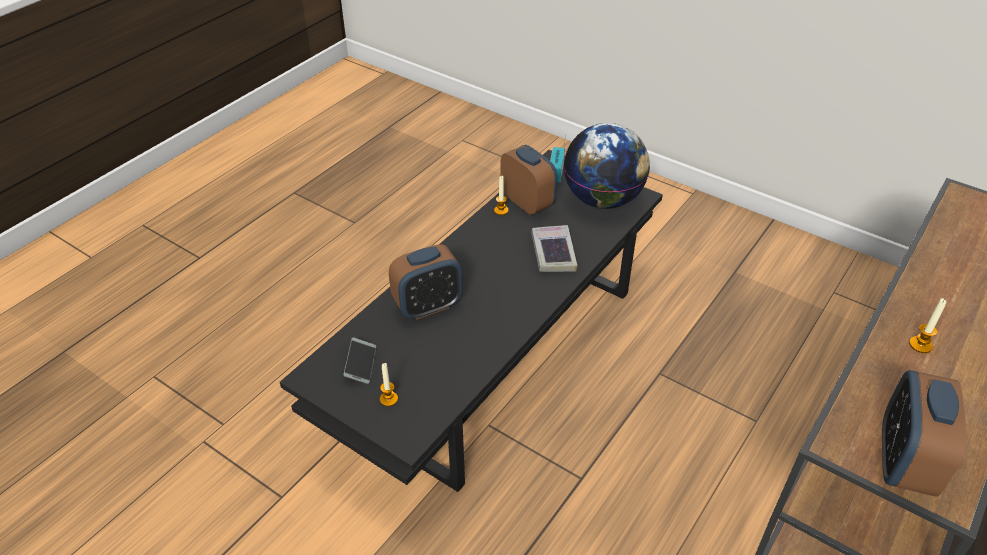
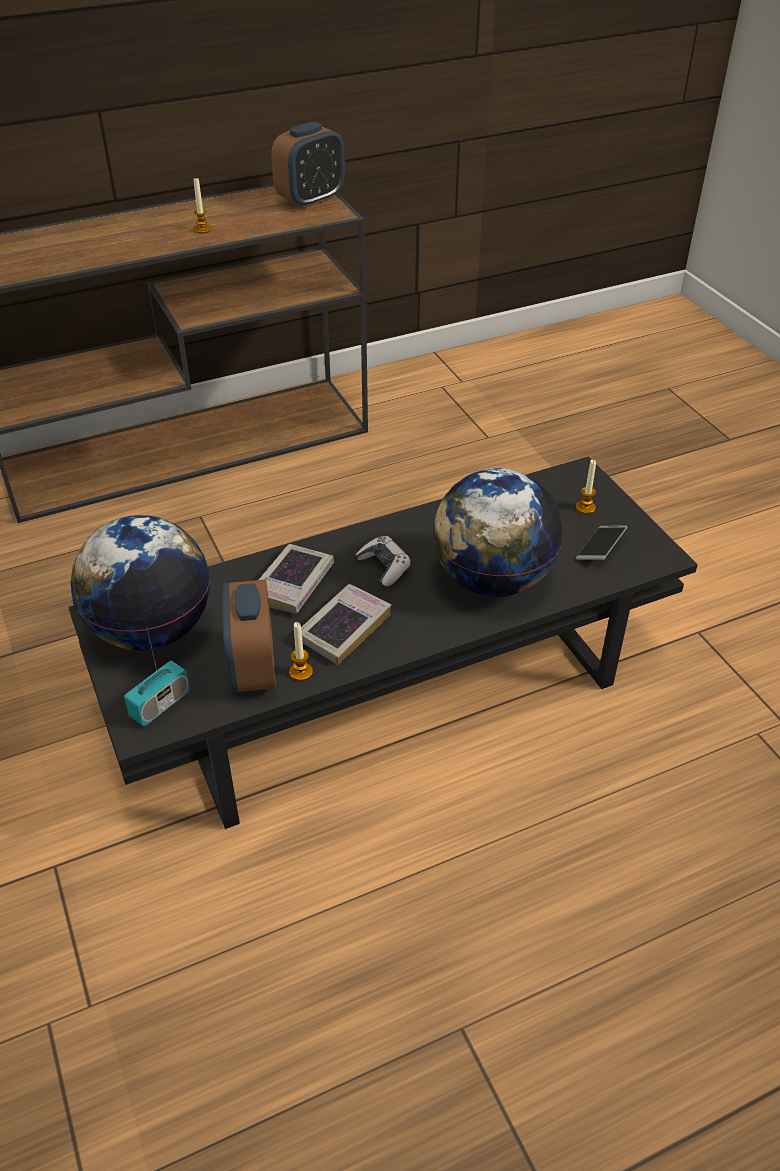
camera: 150 degrees left, 0 degrees up
(428, 306) = (492, 579): alarm clock -> globe
(498, 240) = (344, 628): none -> book
(506, 286) = (384, 567): none -> game controller

